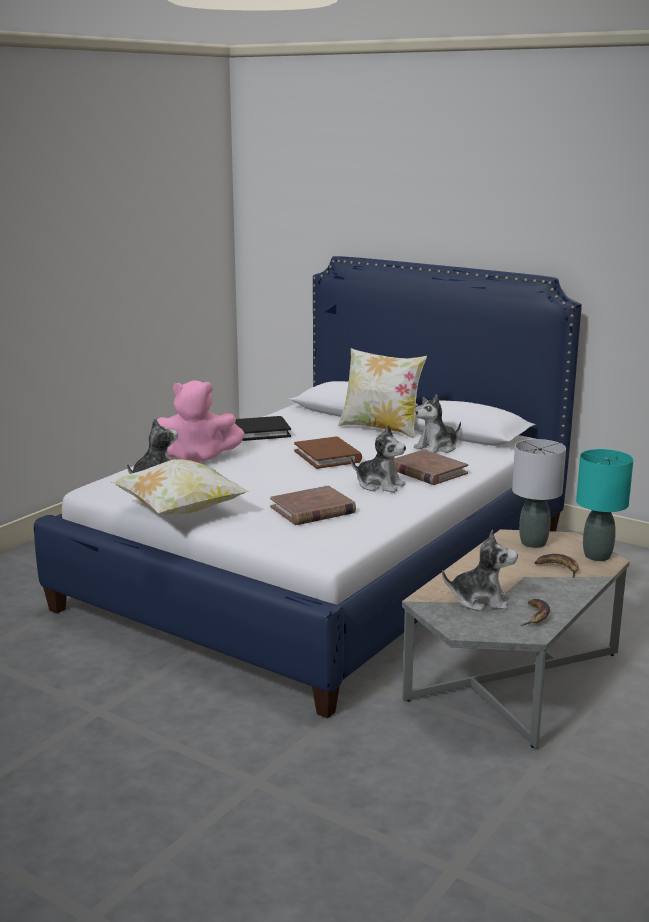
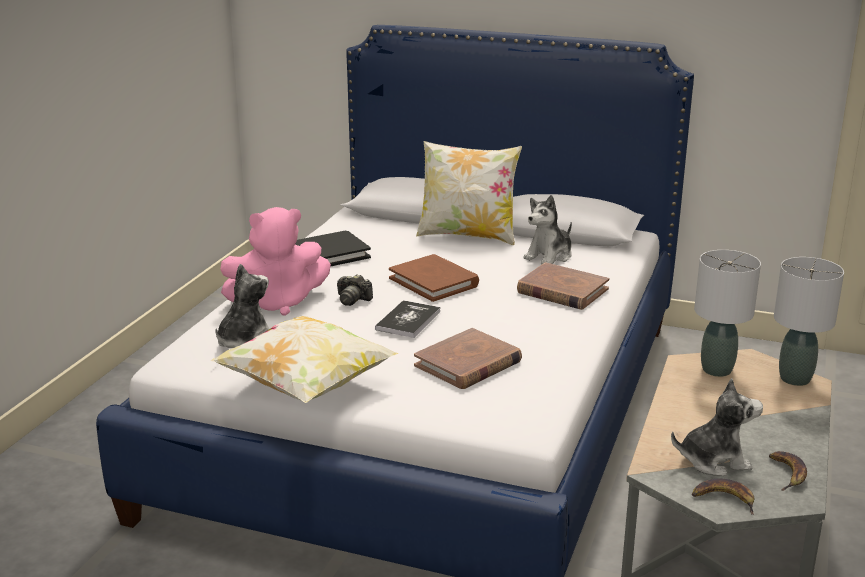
camera: 15 degrees left, 5 degrees up
(255, 462) = (352, 300): none -> camera
(287, 478) = (408, 320): none -> book
(379, 485) = (521, 317): plush toy -> none
(558, 568) = (766, 402): banana -> banana (724, 499)
(597, 556) = (795, 379): turquoise table lamp -> grey table lamp

